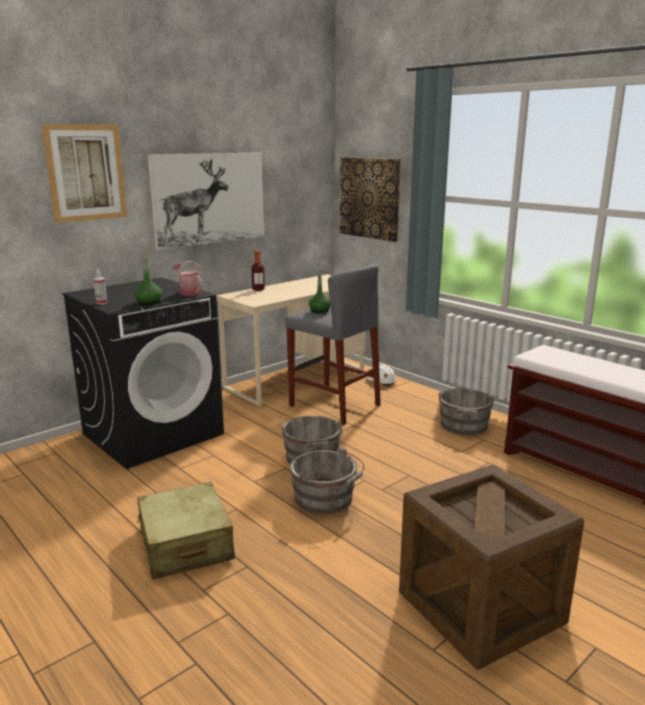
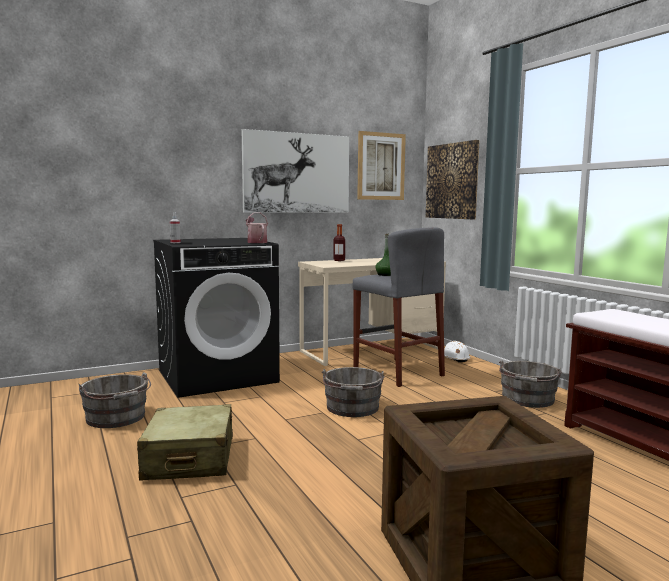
camera: 15 degrees right, 10 degrees down
(86, 173) = (185, 139): picture -> picture (381, 166)
(149, 302) = (214, 244): green bottle -> none
(326, 499) = (348, 441): grey bucket -> grey bucket (117, 418)

